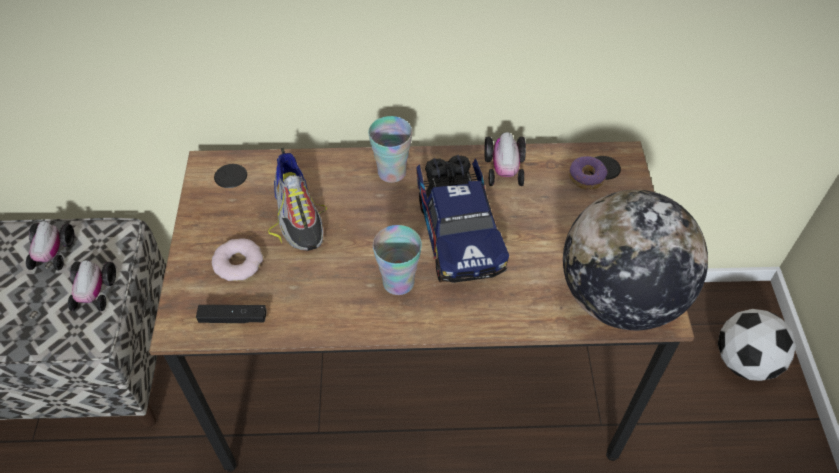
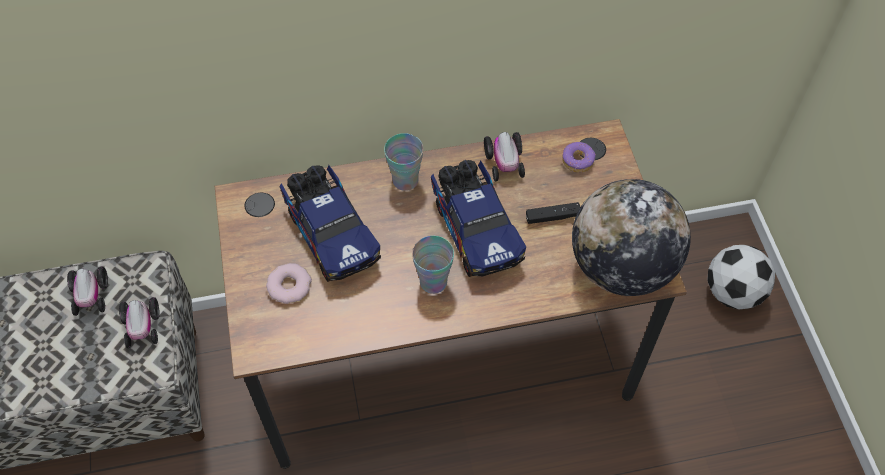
camera: 10 degrees left, 5 degrees up
(233, 318) = (298, 336): black game controller -> black game controller (552, 217)
(298, 213) = (331, 232): shoe -> toy truck

